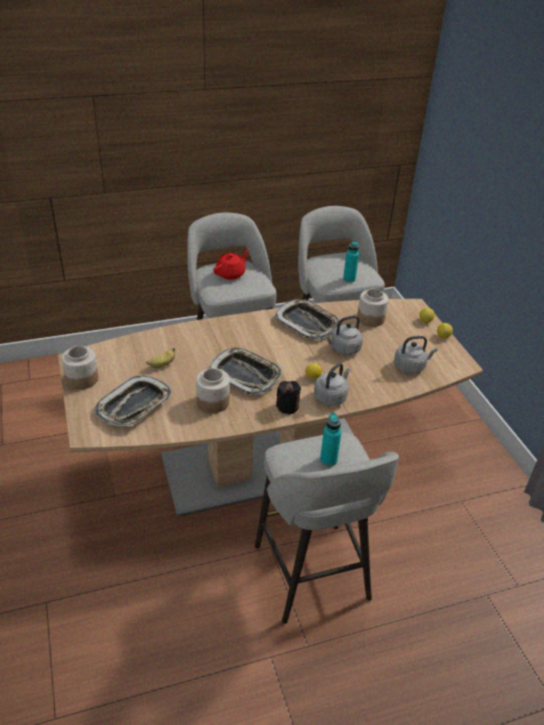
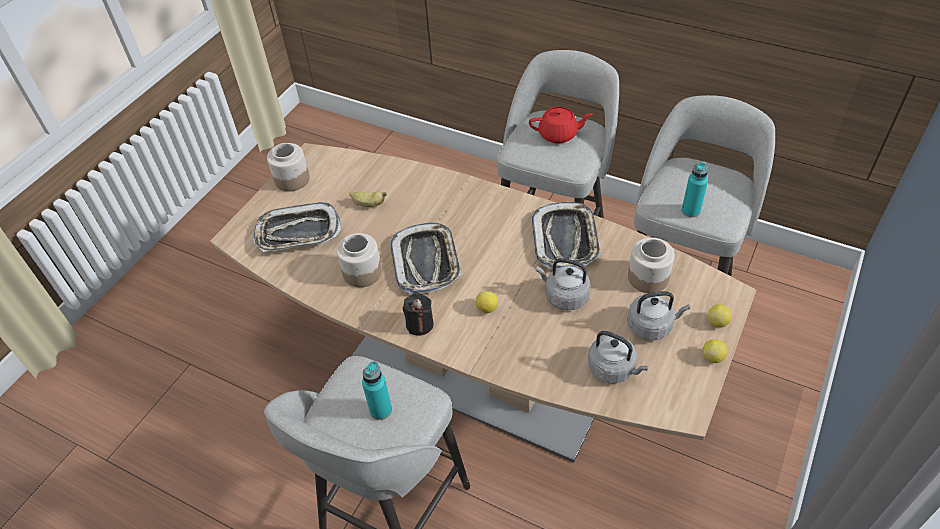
camera: 50 degrees right, 10 degrees up
(331, 397) = (476, 343): grey kettle -> grey kettle (652, 326)

